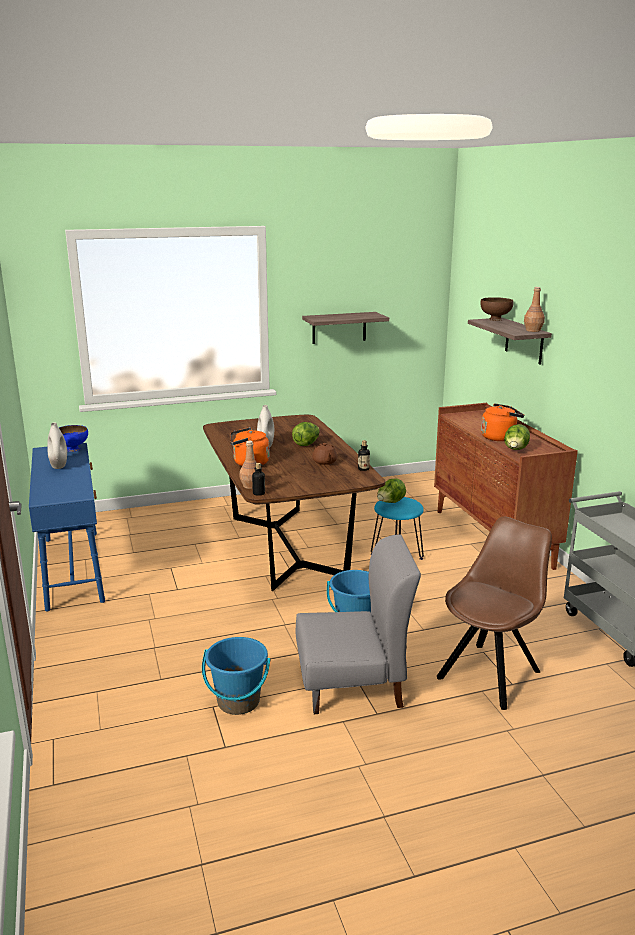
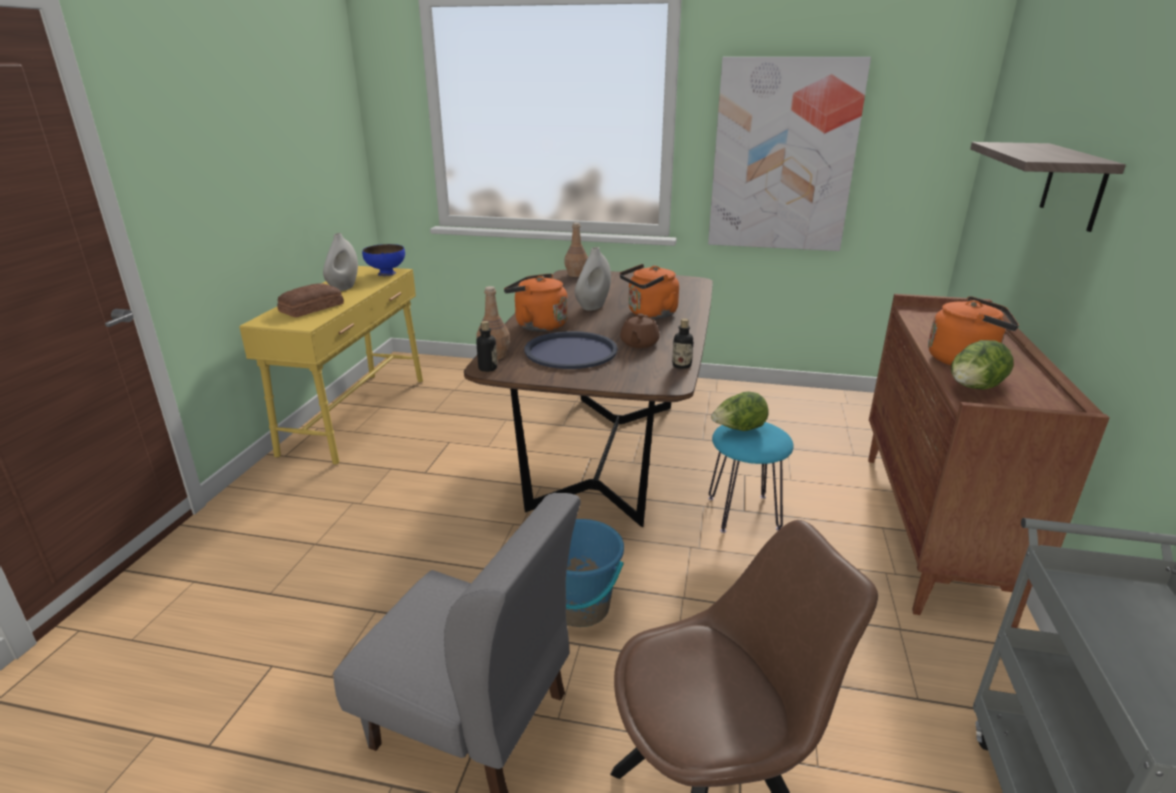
camera: 30 degrees right, 5 degrees up
(61, 484) = (310, 308): none -> bread
(74, 569) = (357, 415): blue console table -> yellow console table
(238, 702) = (306, 673): blue bucket -> none
(292, 474) = (571, 351): none -> blue tray
(306, 444) = (649, 314): lettuce -> orange kettle
(339, 328) = (783, 156): shelf -> picture
(495, 319) = (1028, 144): brown bowl -> none
(532, 330) = (1084, 158): brown bottle -> brown bottle (576, 274)

